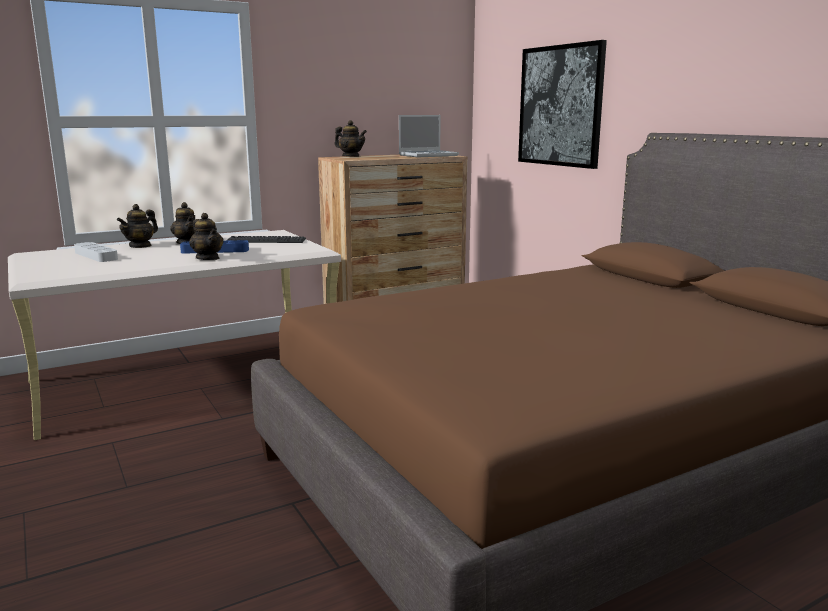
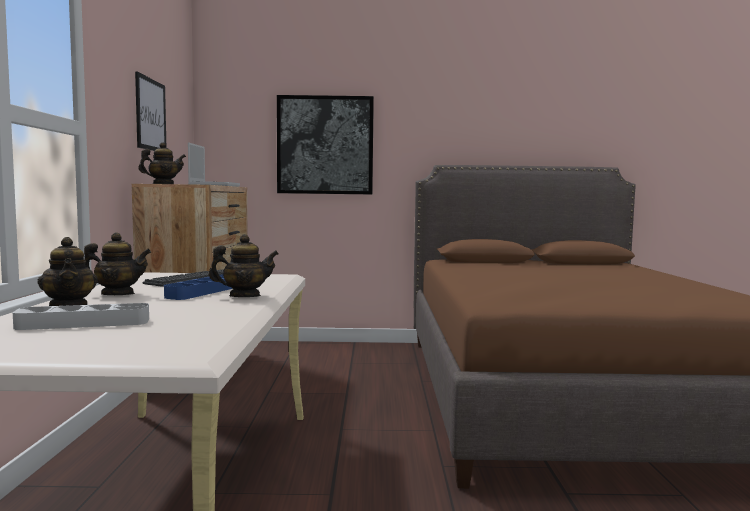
camera: 60 degrees left, 10 degrees down
(369, 92) = (150, 115): none -> picture

